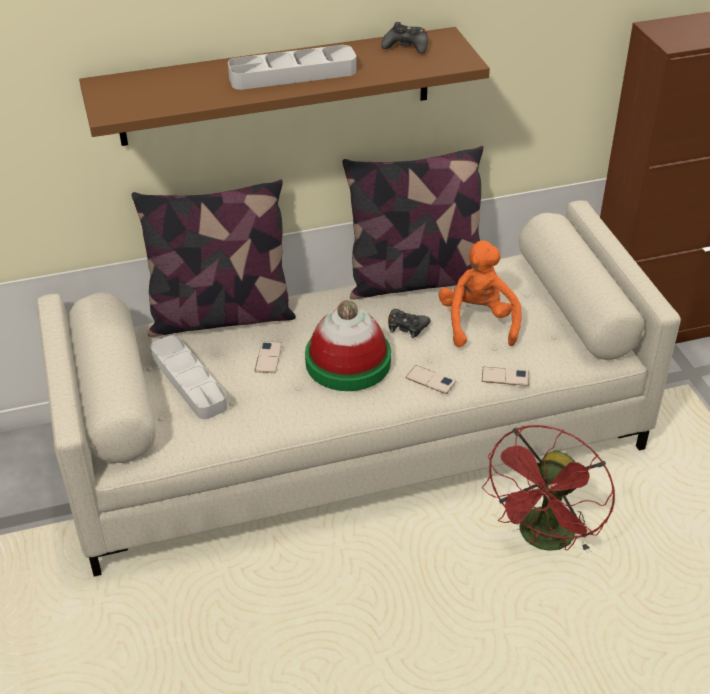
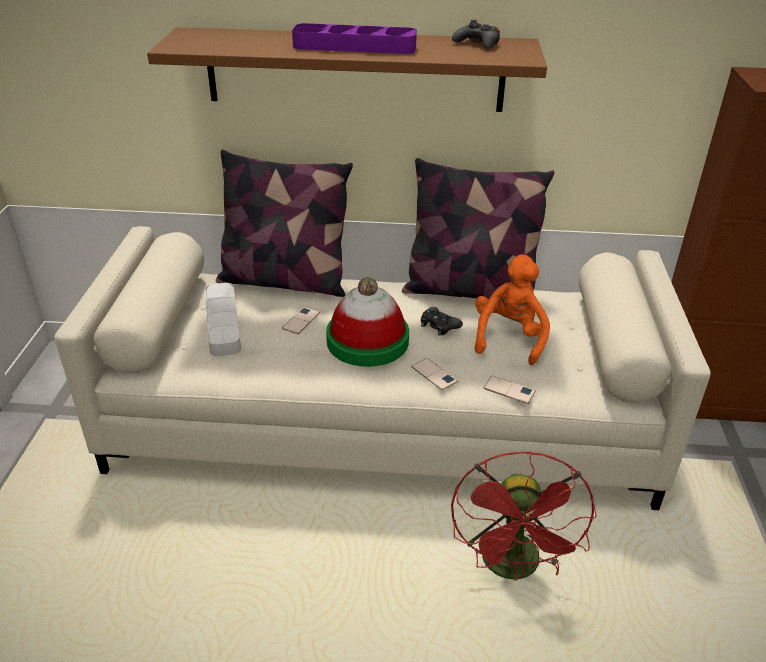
camera: 20 degrees right, 5 degrees down
(293, 74) = (354, 46): grey tray -> purple tray
(544, 540) = (513, 569): red fan -> red fan turned 45 degrees counterclockwise

